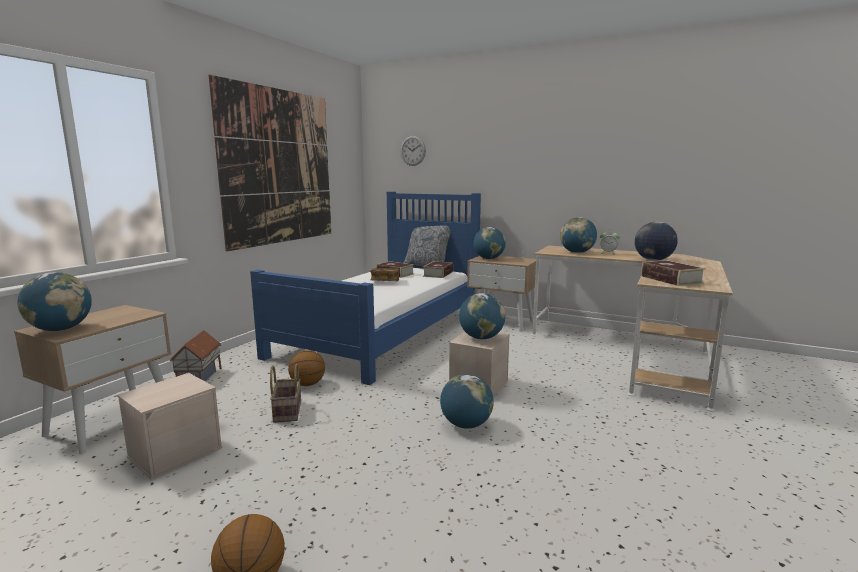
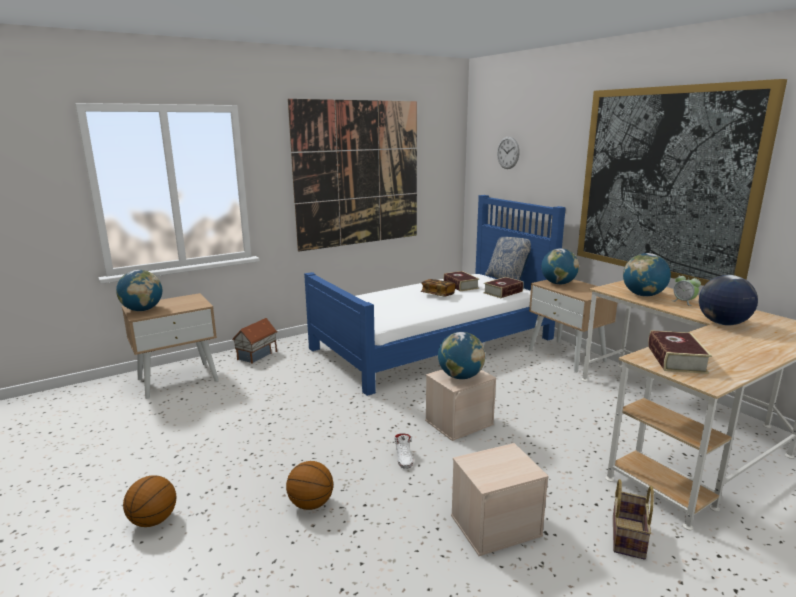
camera: 30 degrees right, 5 degrees up
(176, 451) = (192, 414): beige storage box -> beige storage box (496, 524)
(286, 411) = (285, 402): basket -> basket (626, 536)
(307, 384) = (321, 382): basketball -> basketball (311, 504)
(466, 425) = (404, 457): globe -> white shoe
(570, 164) = (665, 183): none -> picture

